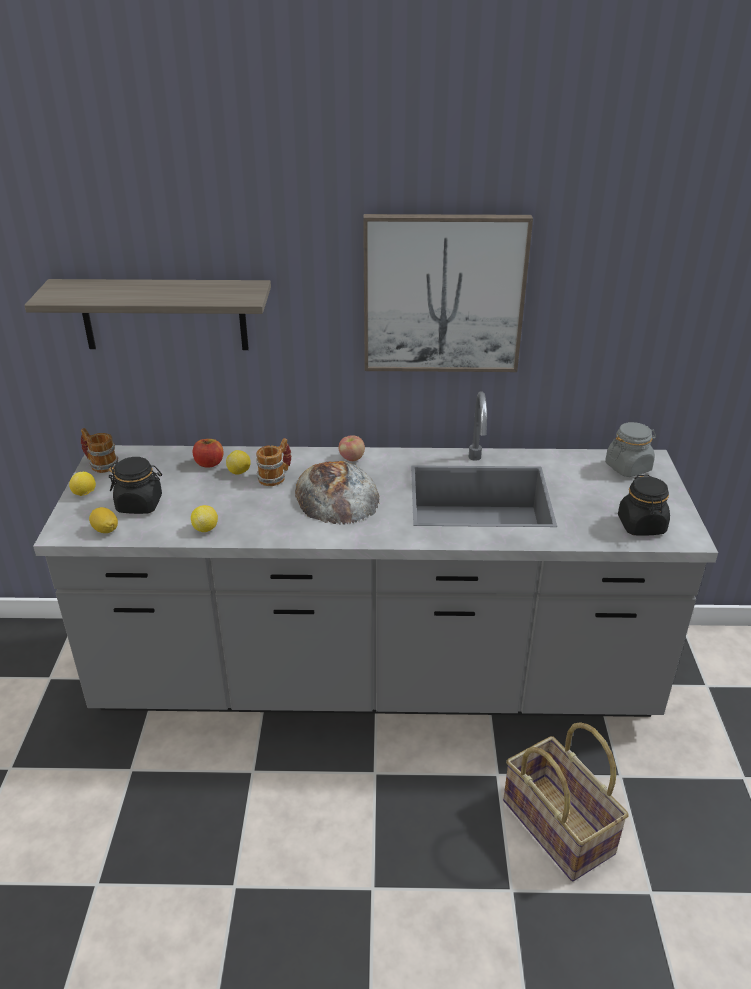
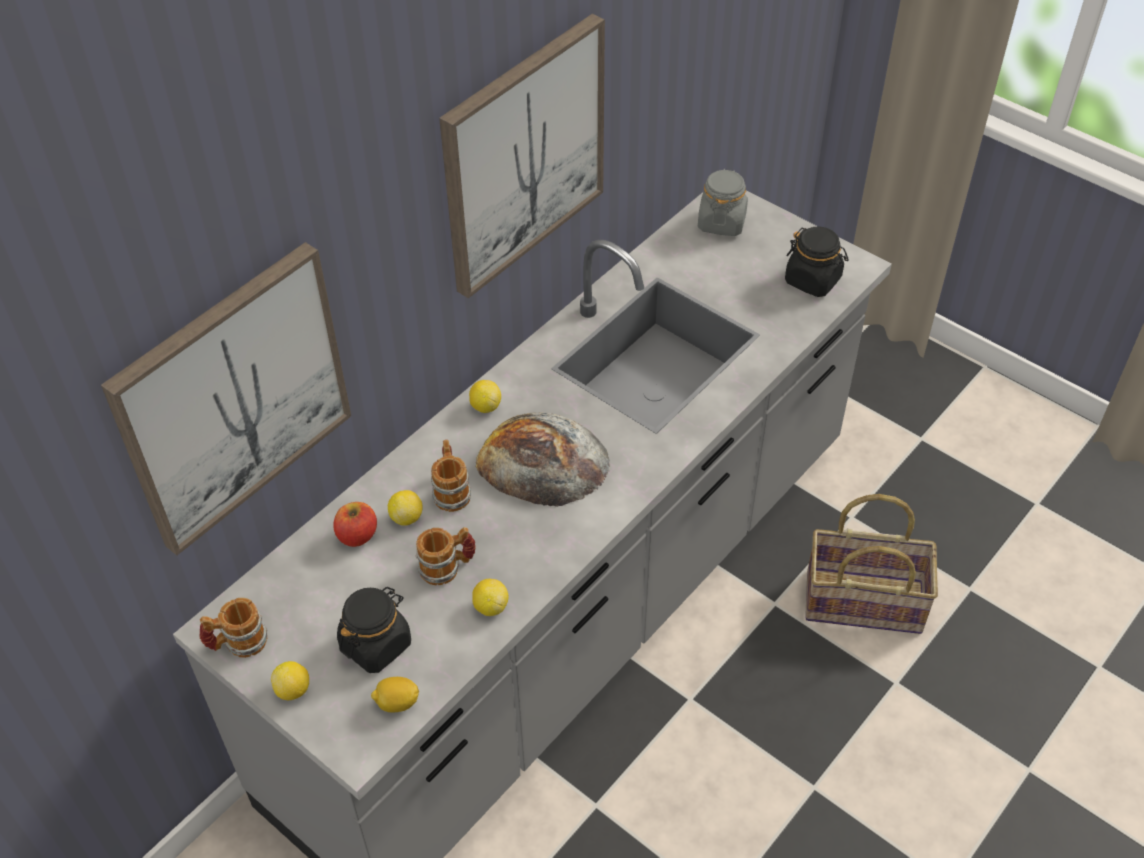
camera: 50 degrees left, 15 degrees up
(164, 314) = (233, 397): shelf -> picture
(218, 501) = (447, 567): none -> mug
(351, 458) = (485, 406): apple -> lemon

